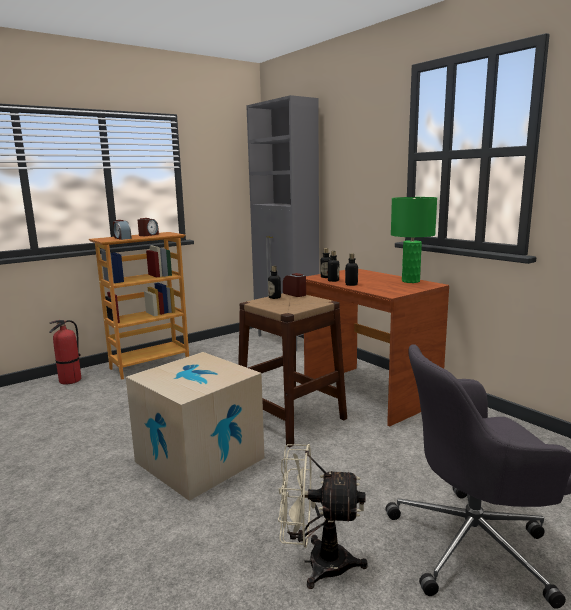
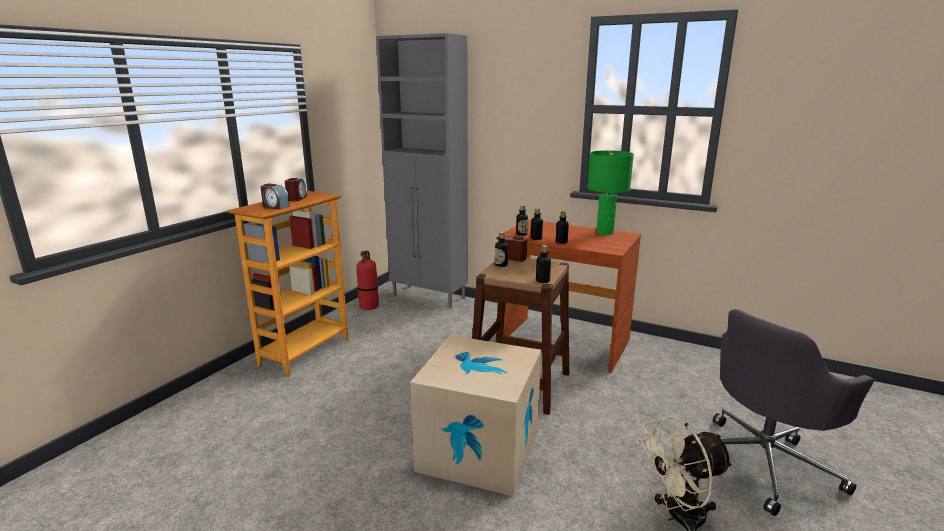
camera: 25 degrees left, 5 degrees up
(70, 380) = (221, 391): fire extinguisher -> fire extinguisher (369, 306)
(288, 311) = (542, 281): none -> bottle

